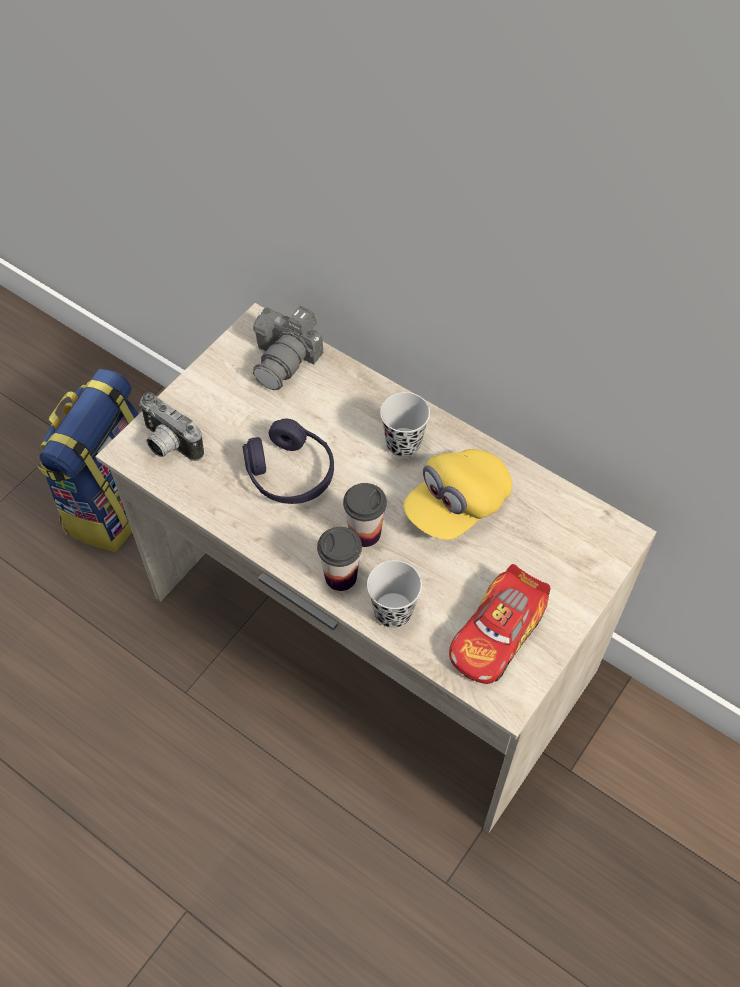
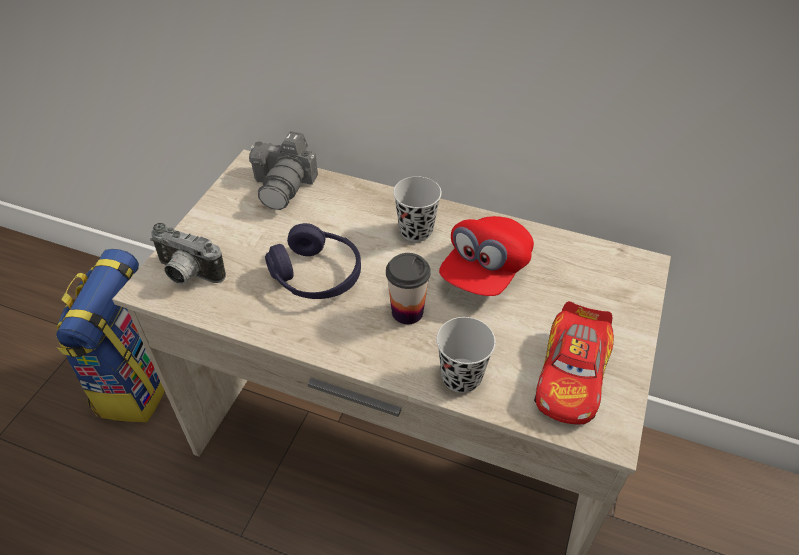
camera: 15 degrees left, 10 degrees down
(340, 576) = (397, 356): cup -> none
(456, 506) = (485, 271): yellow cap -> red cap

